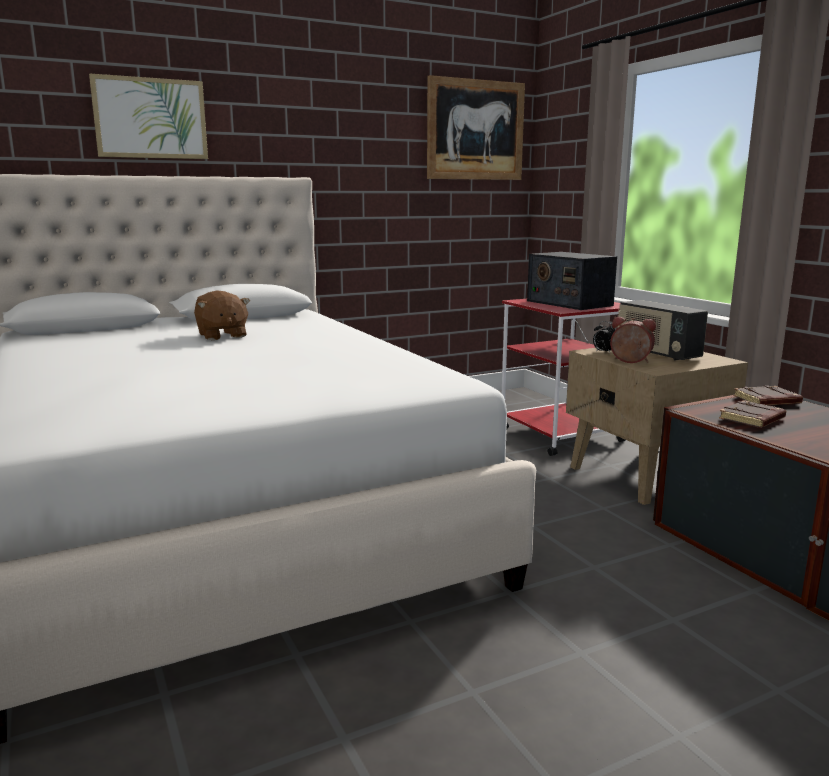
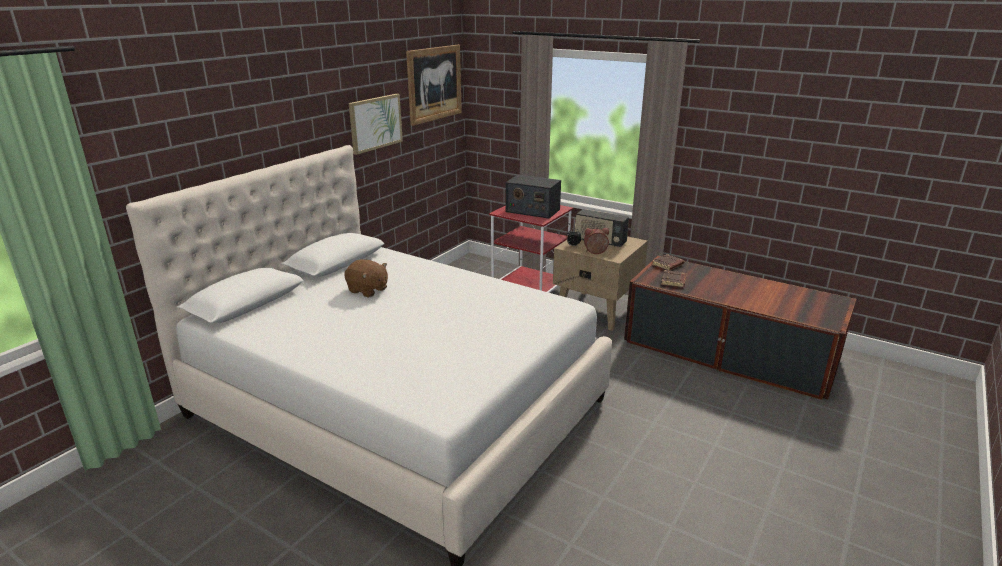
camera: 30 degrees left, 10 degrees up
(150, 118) = (243, 124): picture -> picture (375, 123)

